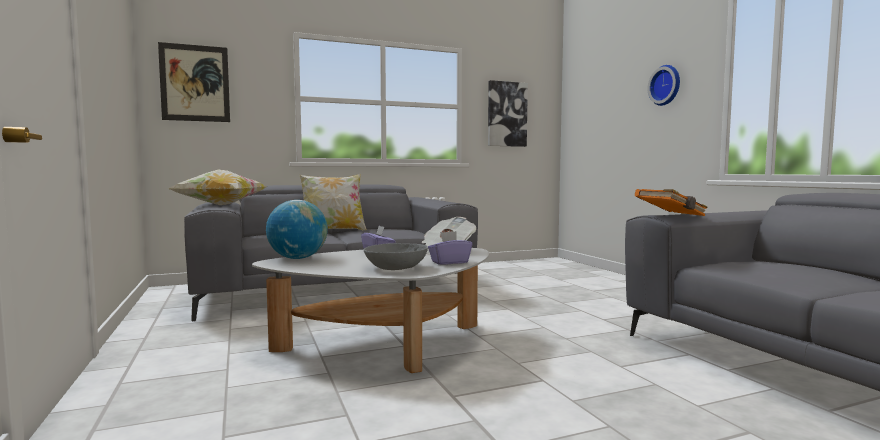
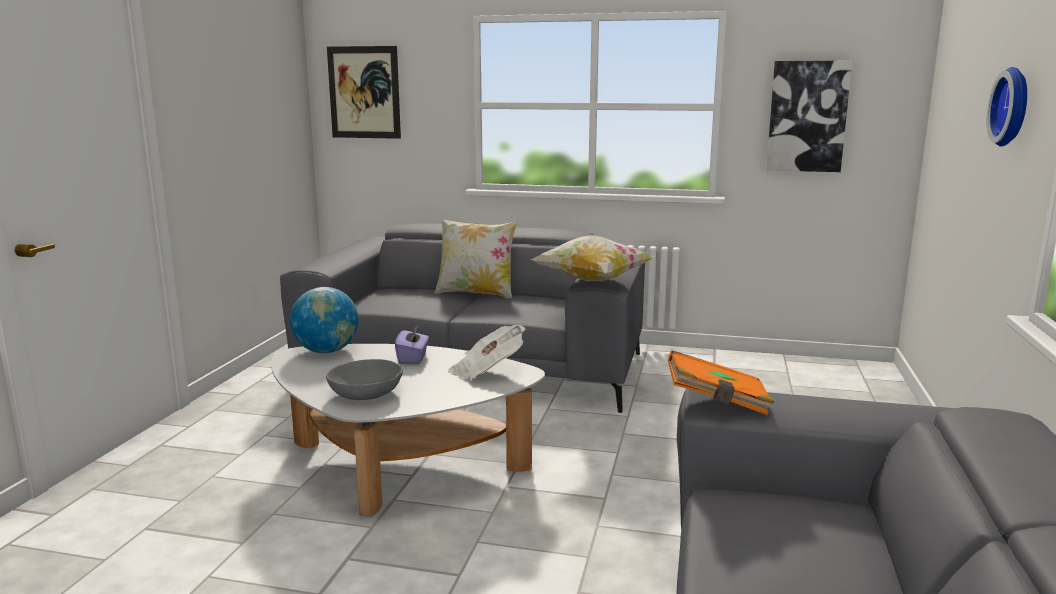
camera: 35 degrees right, 10 degrees up
(221, 205) = (344, 254): pillow -> pillow (592, 281)
(449, 262) = (438, 396): purple tissue box -> none

